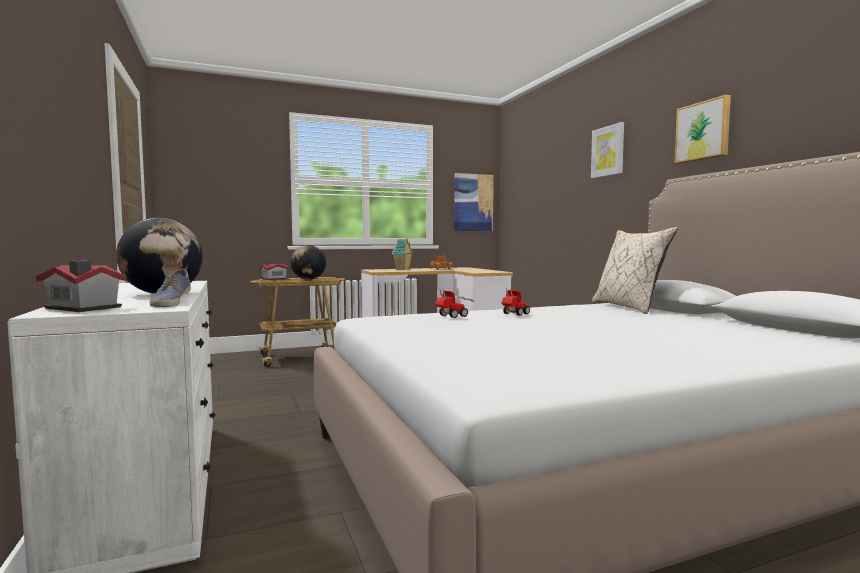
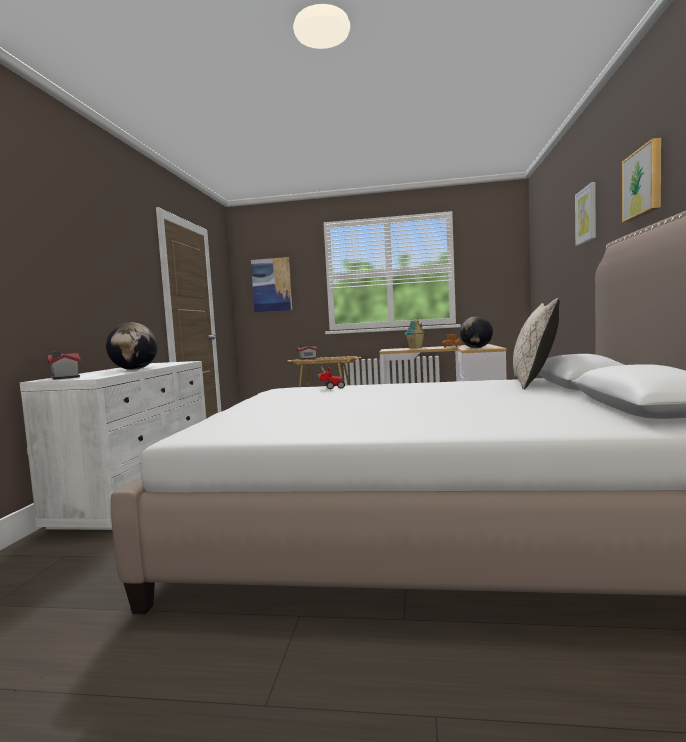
camera: 30 degrees right, 0 degrees up
(171, 303) = (108, 375): shoe -> none
(308, 279) = (328, 358): globe -> globe (476, 348)
(473, 202) = (498, 280): picture -> picture (271, 285)
(514, 314) = (395, 387): toy car -> none

